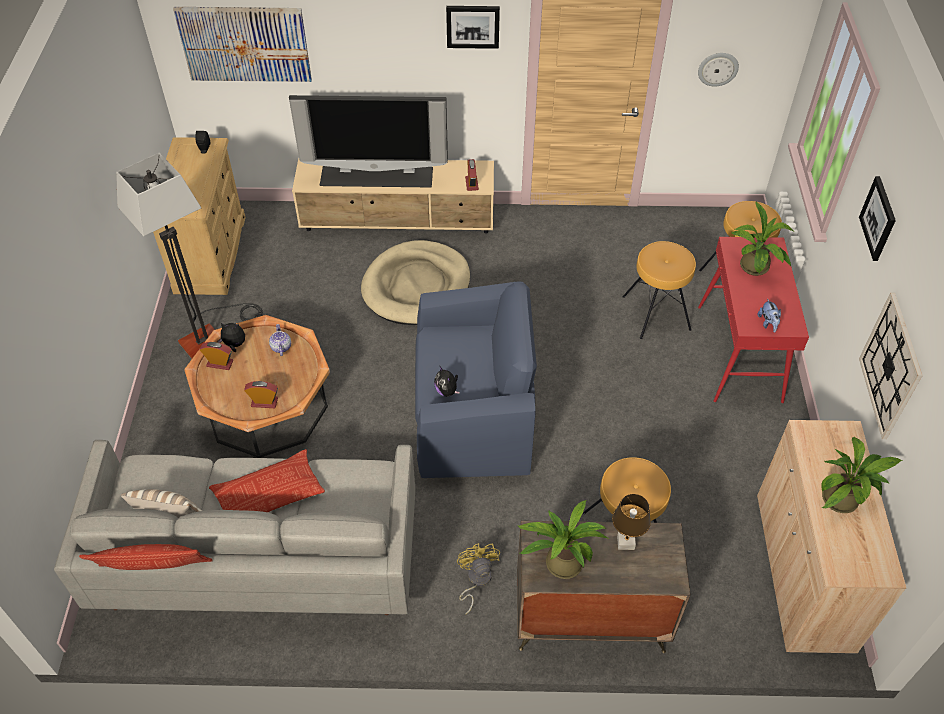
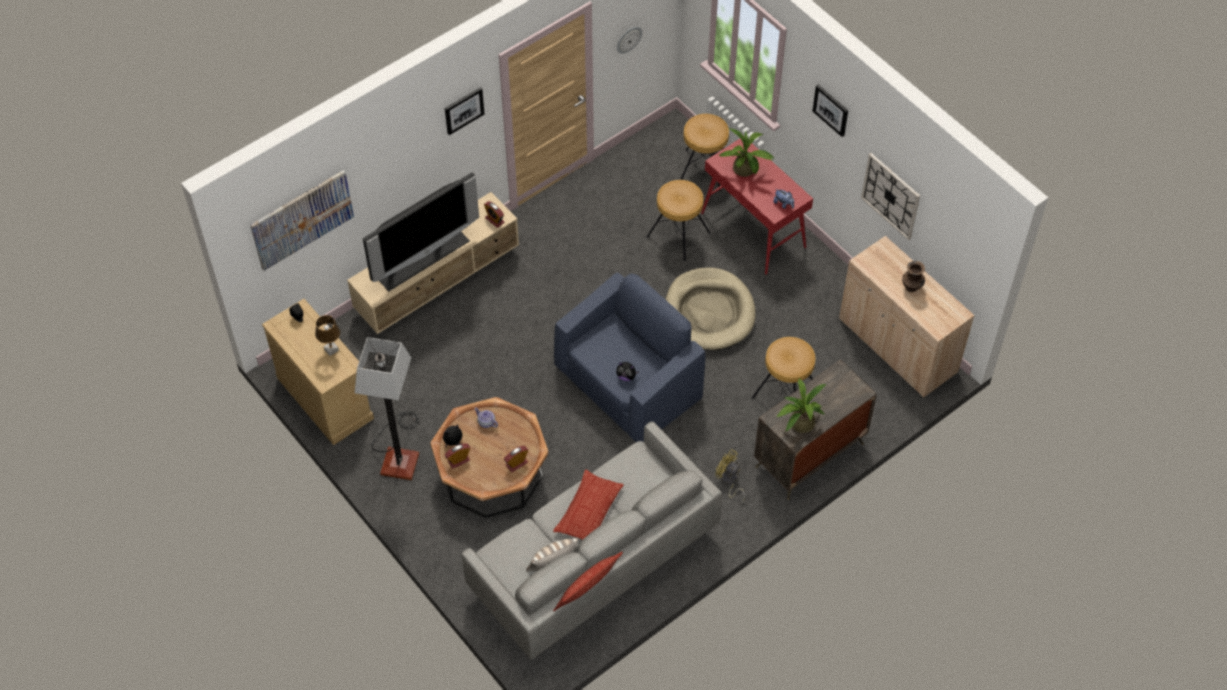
camera: 40 degrees left, 5 degrees up
(416, 286) = (502, 322): beige dog bed -> beige dog bed (709, 312)
(625, 543) = (822, 390): brown table lamp -> brown table lamp (331, 350)
(844, 499) = (912, 288): potted plant -> brown vase

